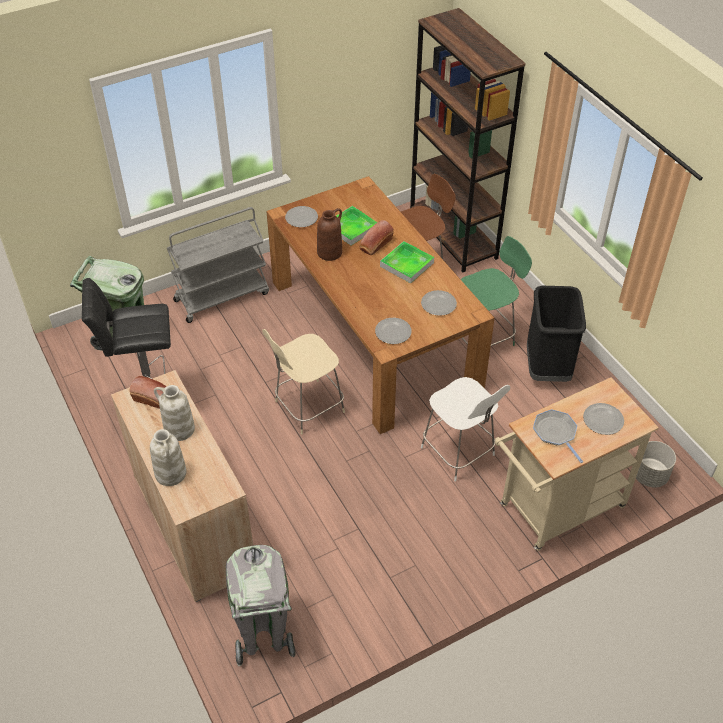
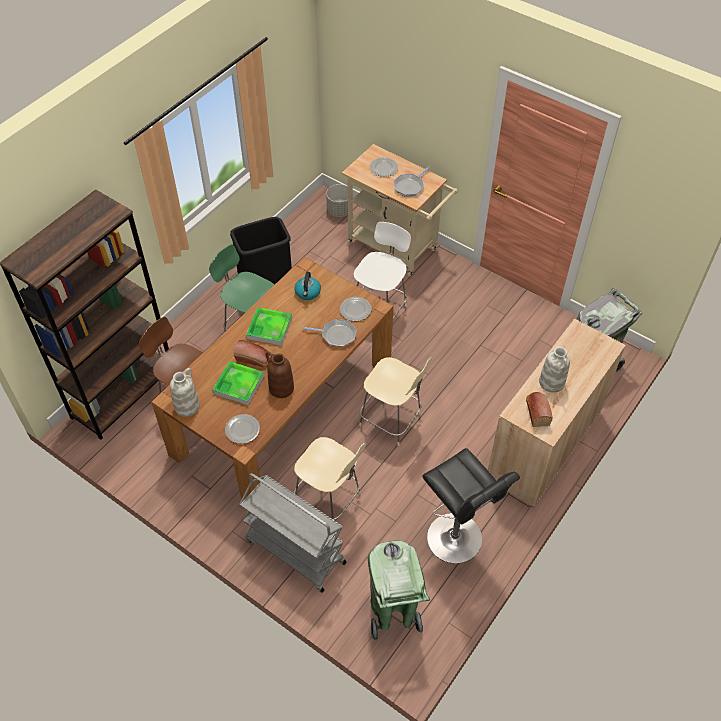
camera: 115 degrees left, 5 degrees up
(171, 474) = (591, 367): white vase -> white vase (187, 406)
(252, 332) = (329, 501): none -> beige chair
(368, 307) = (336, 335): none -> frying pan
(438, 304) = (308, 292): plate -> kettle

